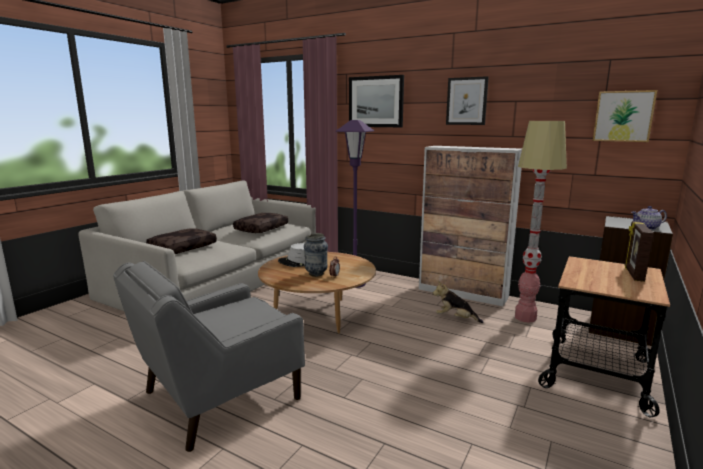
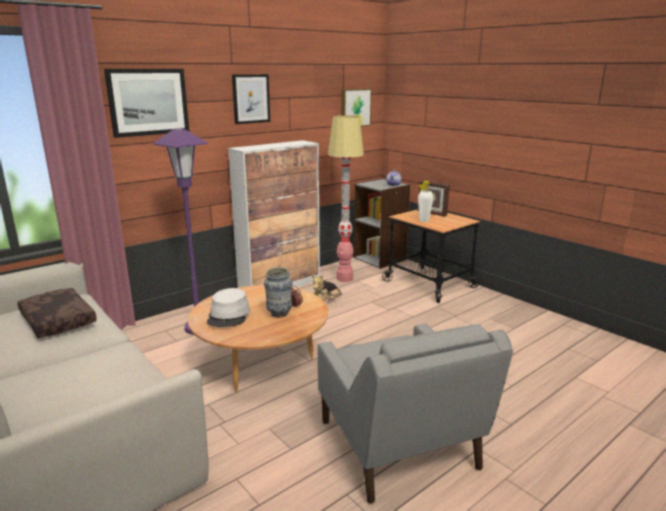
camera: 70 degrees left, 5 degrees up
(182, 248) = (76, 391): brown pillow -> none
(587, 272) = (424, 220): none -> white vase

